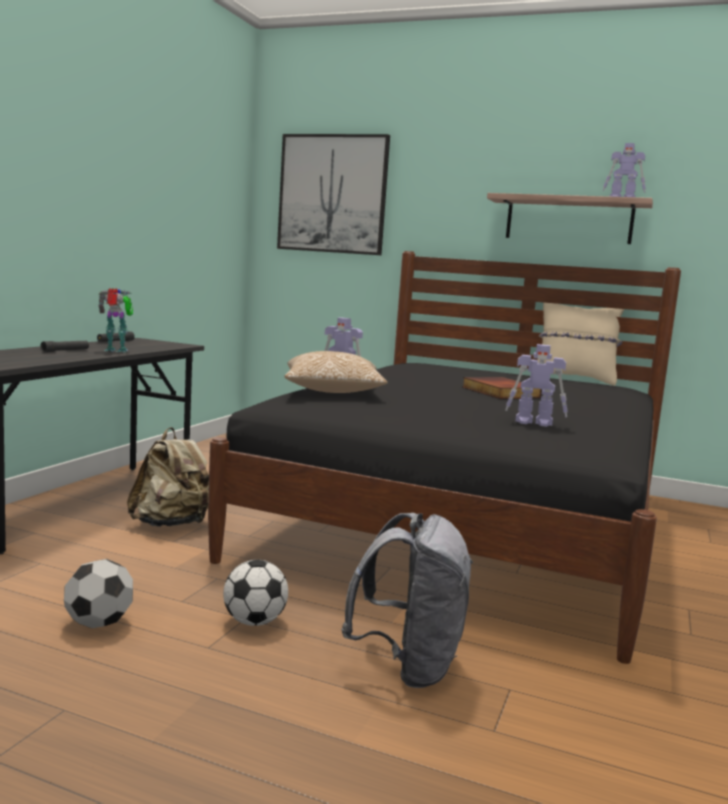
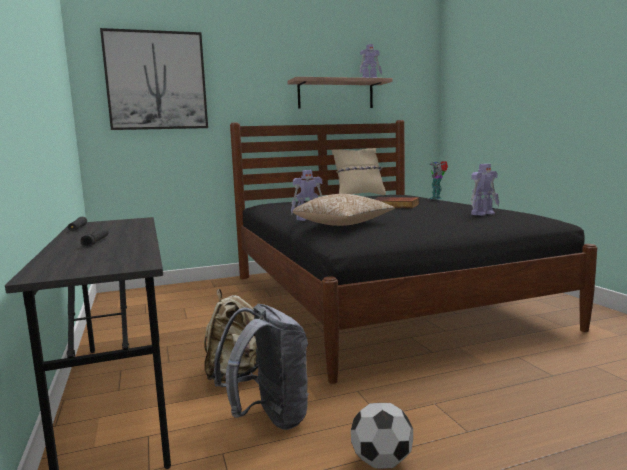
camera: 40 degrees left, 0 degrees up
(117, 351) = (130, 232): toy robot -> toy robot (437, 198)
(254, 622) = (444, 402): football -> none
(408, 666) = (548, 380): grey backpack -> grey backpack (269, 418)

